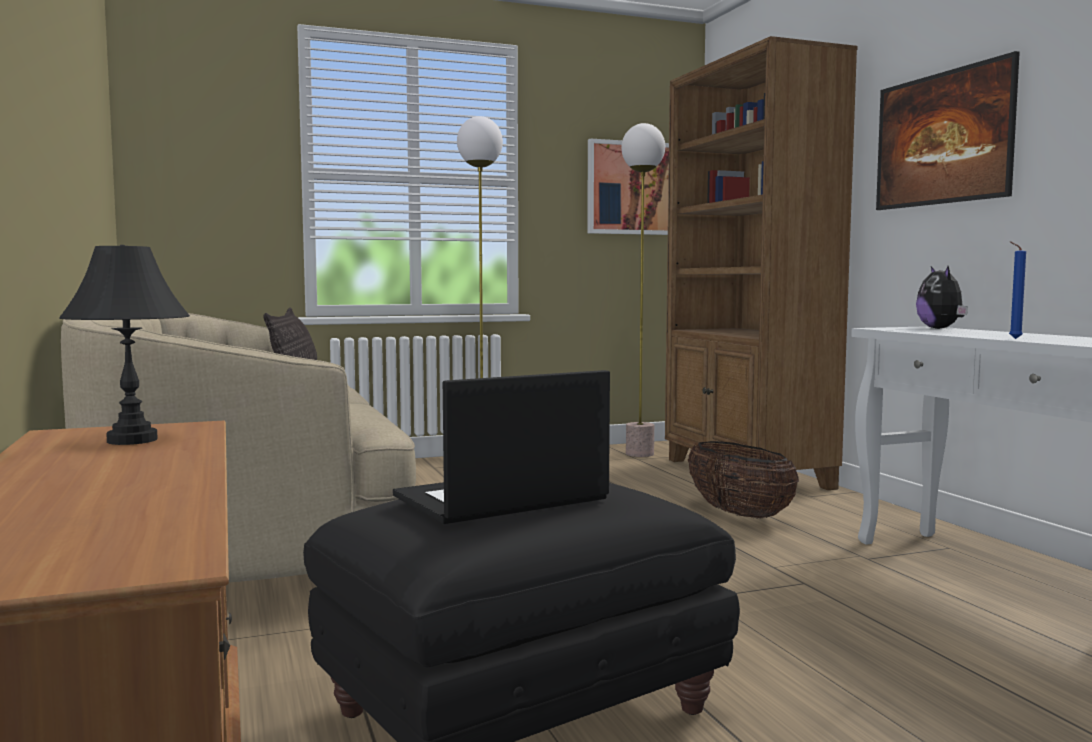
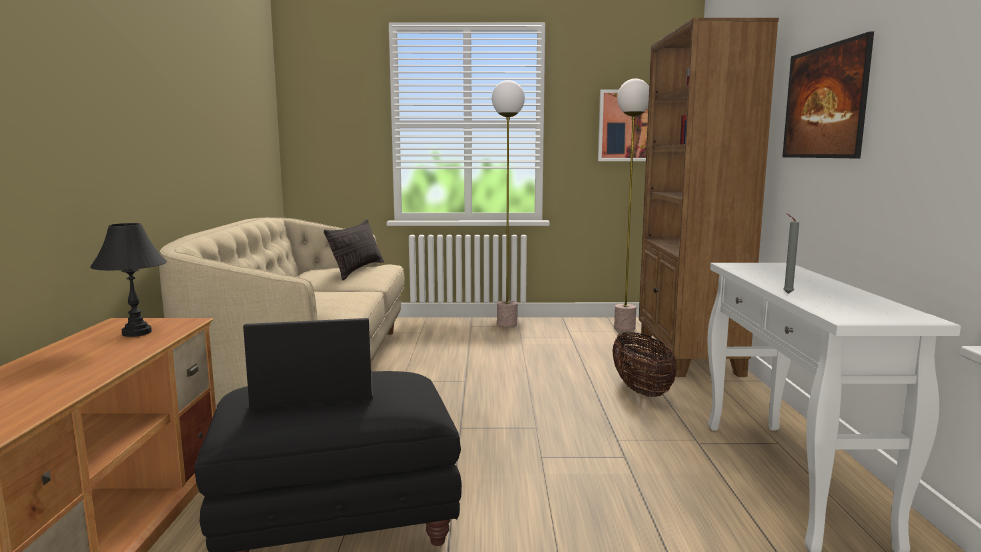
camera: 20 degrees right, 5 degrees up
(941, 328) = (783, 268): plush toy -> none
(1013, 339) = (786, 293): blue candle -> grey candle

